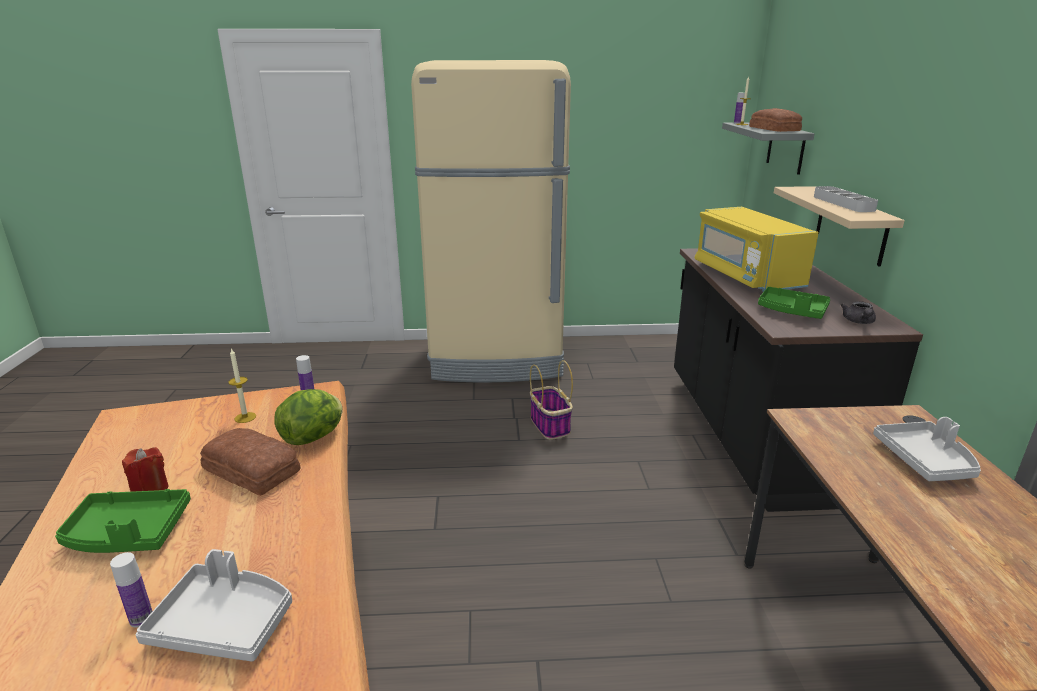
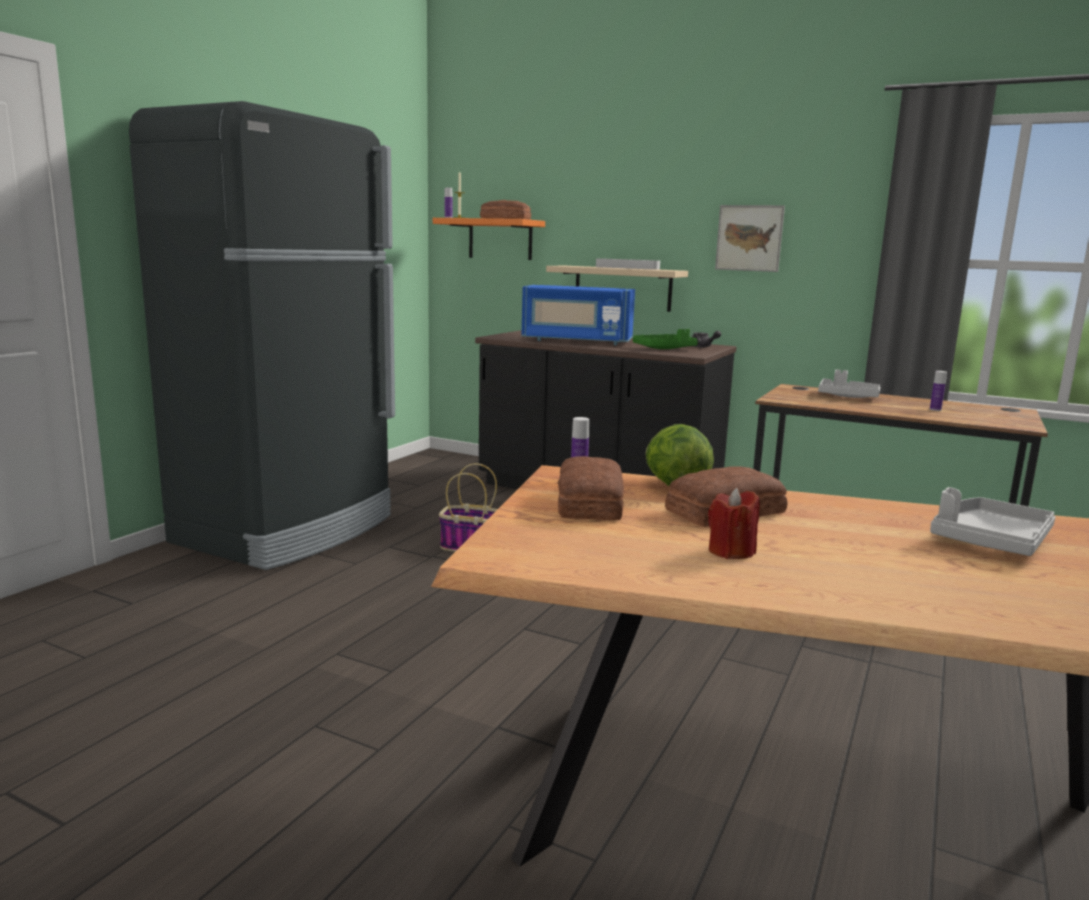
camera: 60 degrees left, 10 degrees down
(128, 534) = (824, 565): green tray -> none
(141, 619) = (979, 566): bottle -> bottle (935, 409)
(245, 417) = (587, 503): candle -> bread
(497, 359) = (288, 530): beige fridge -> black fridge
(746, 276) = (576, 341): yellow microwave -> blue microwave
(786, 148) = (500, 239): grey shelf -> orange shelf
(970, 191) = (749, 238): none -> picture

